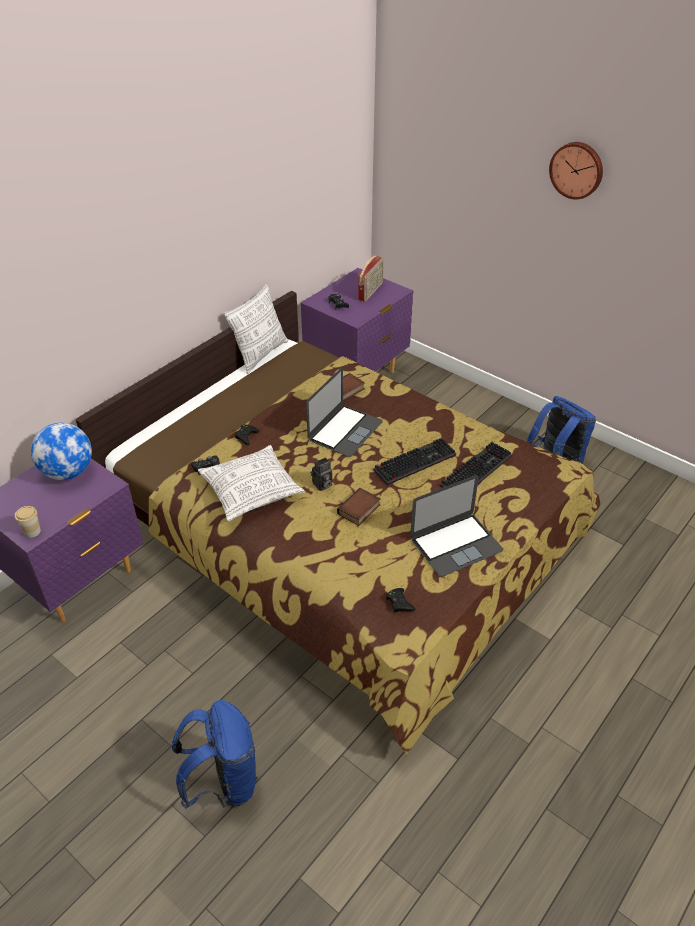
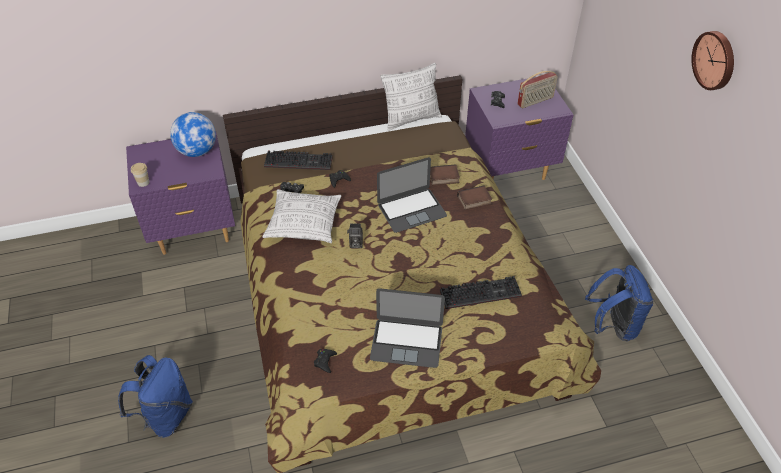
camera: 35 degrees right, 5 degrees up
(359, 510) = (363, 277): book -> book (474, 201)
(415, 461) = (440, 261): keyboard -> keyboard (299, 161)

